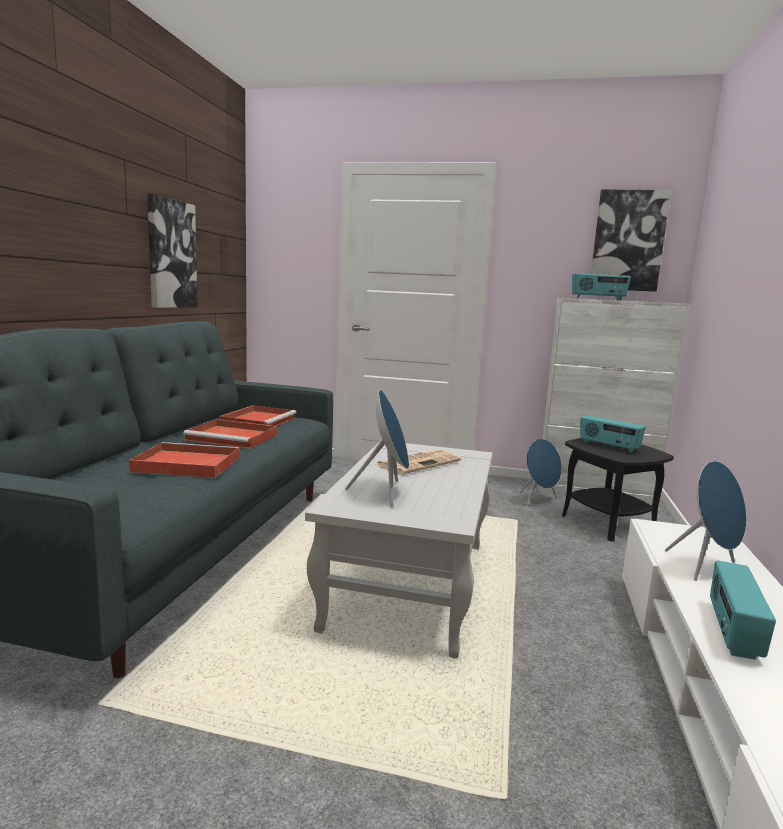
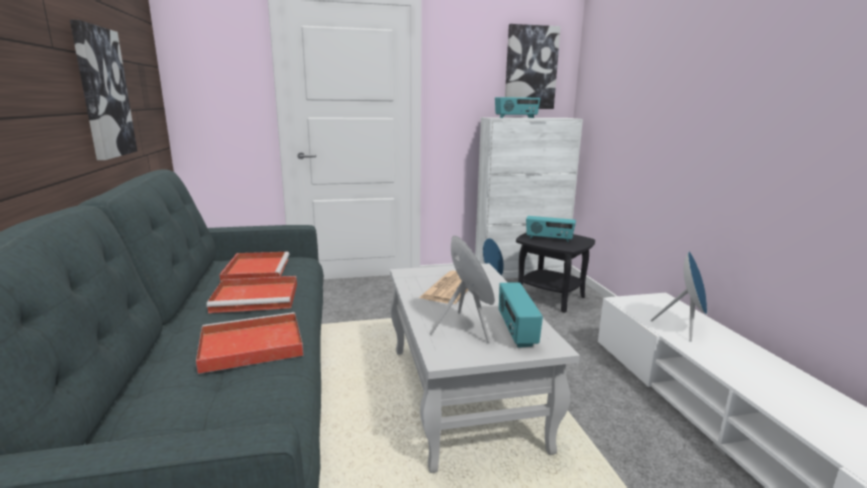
camera: 25 degrees left, 5 degrees up
(732, 631) = (749, 377): radio -> radio (516, 331)

